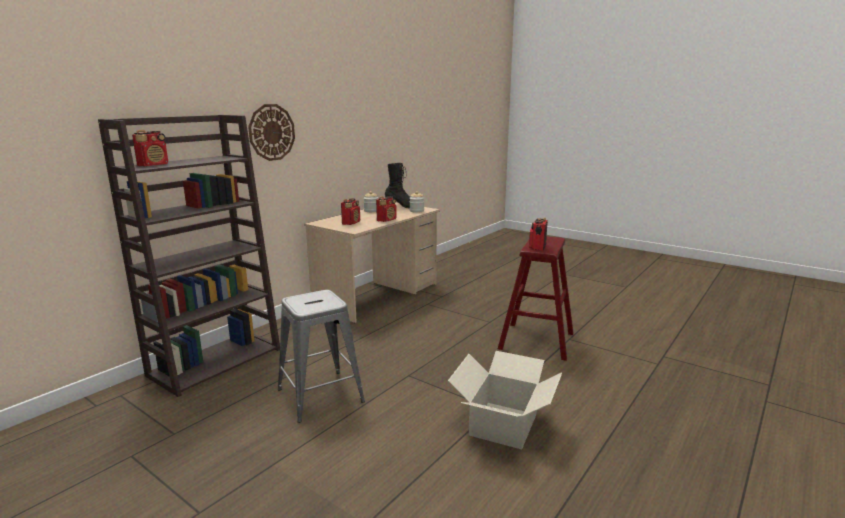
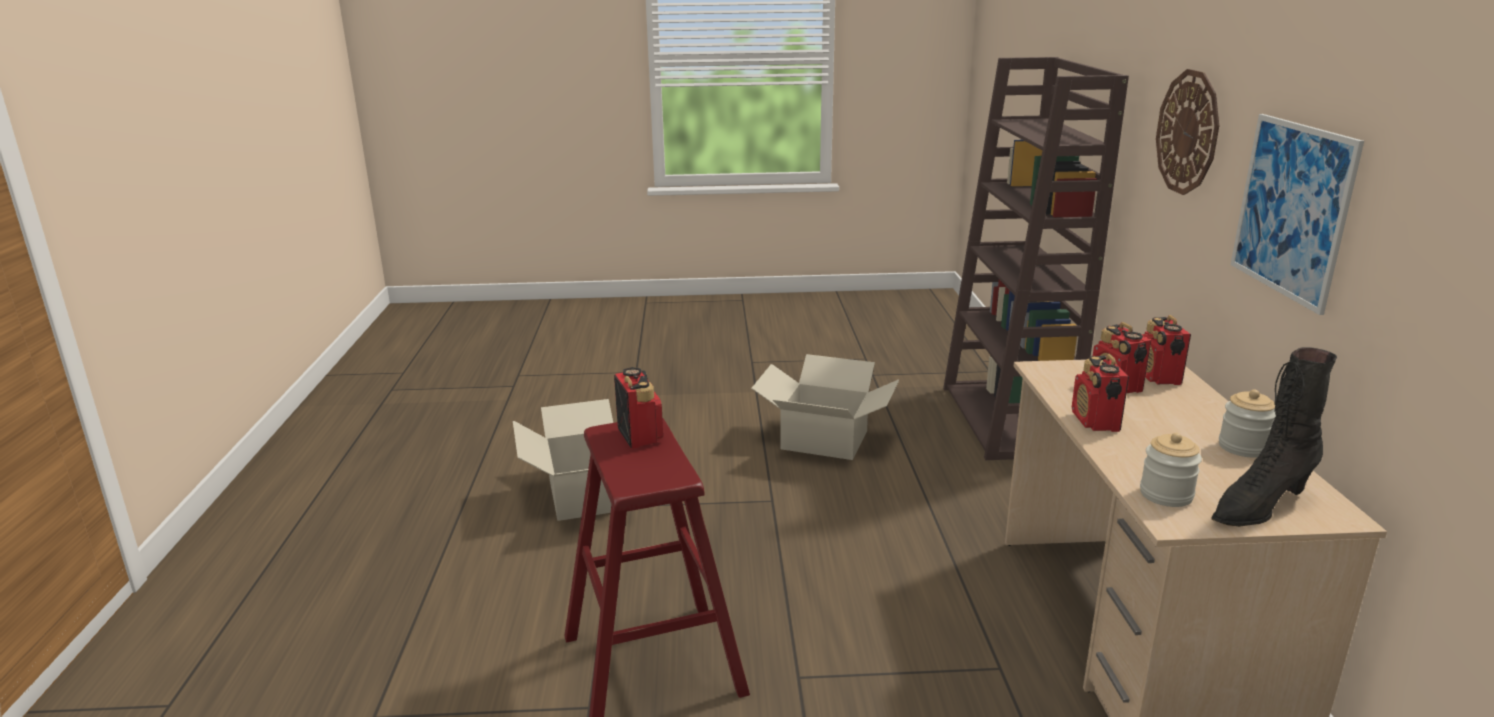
camera: 140 degrees right, 5 degrees up
(154, 165) = (1033, 124): radio -> radio (1157, 377)
(320, 395) = (824, 440): grey stool -> cardboard box
(336, 141) = (1292, 209): none -> picture

